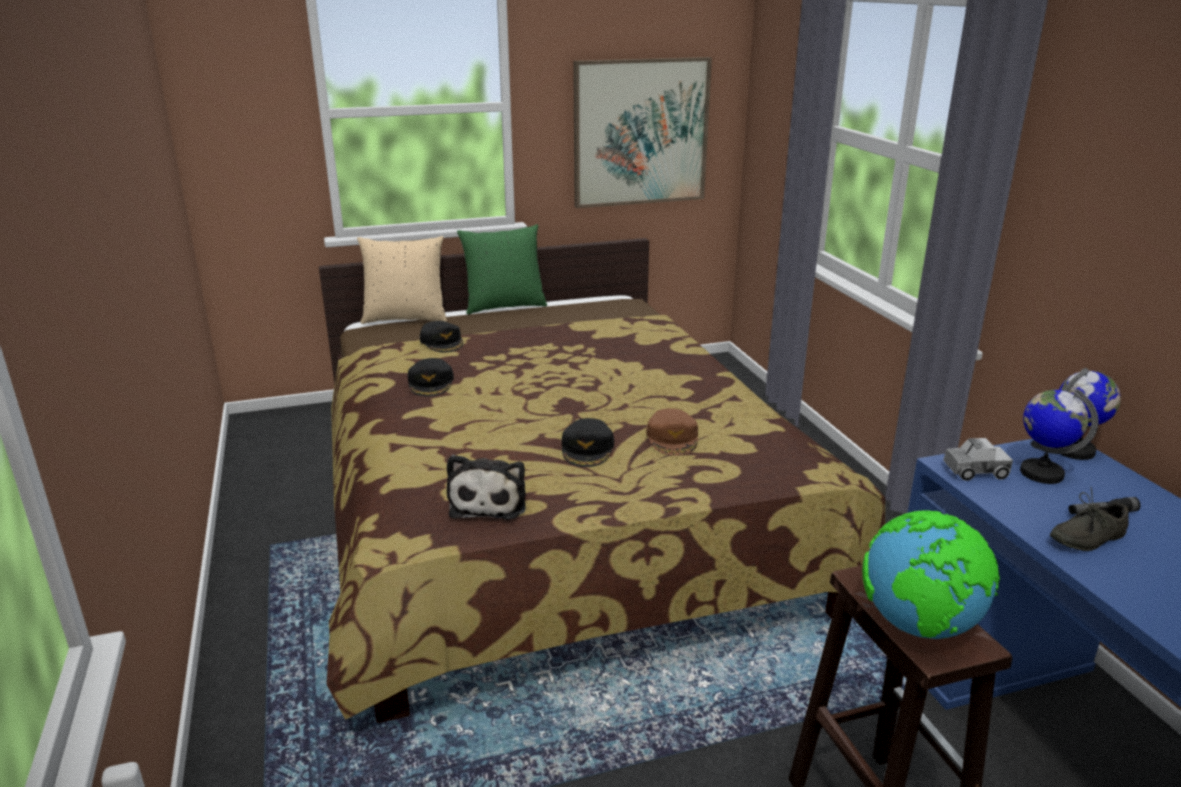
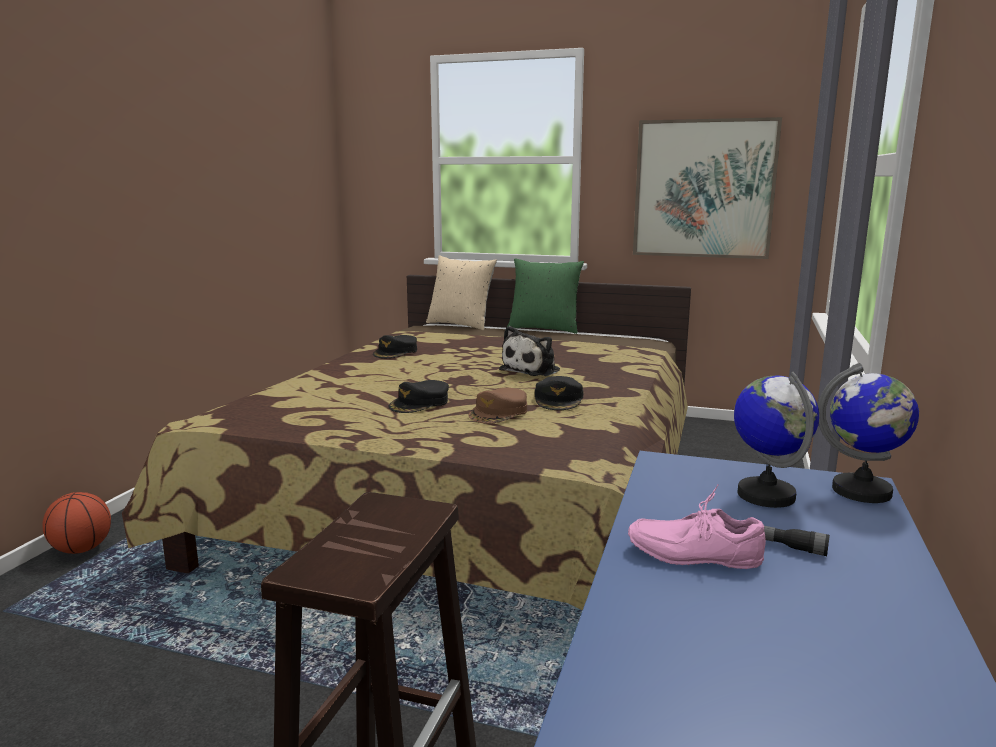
camera: 35 degrees right, 10 degrees down
(231, 750) = (82, 549): none -> basketball
(442, 342) = (450, 336): black cap -> black cap (559, 400)
(489, 502) = (292, 413): plush toy -> plush toy (532, 370)
(920, 627) = (342, 549): globe -> none
(975, 471) = (682, 473): toy truck -> none
(1084, 537) = (693, 553): grey shoe -> pink shoe

